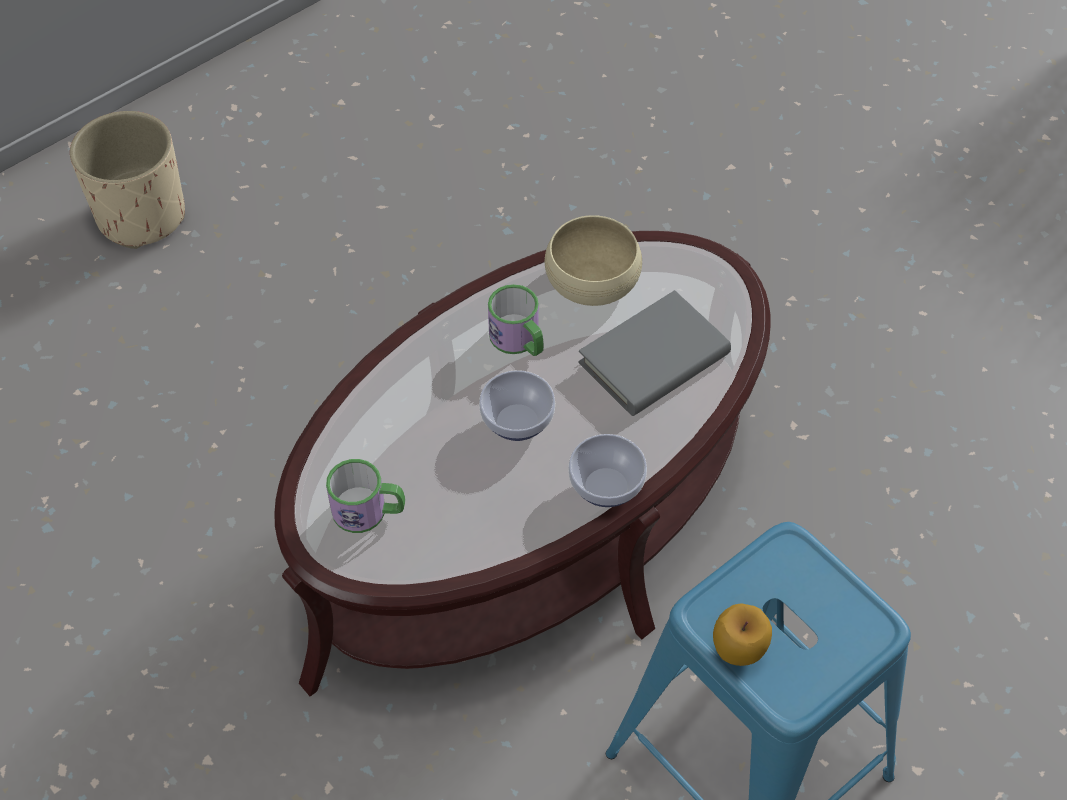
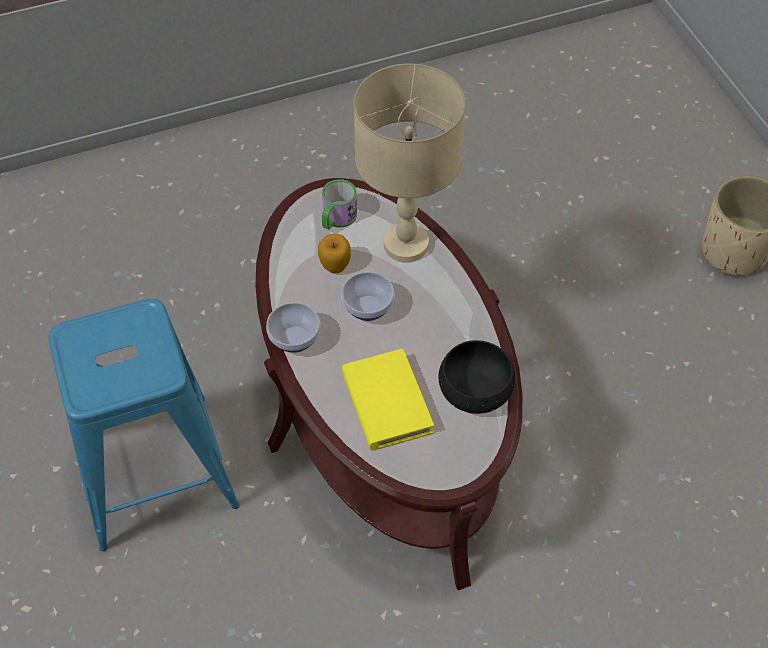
camera: 110 degrees right, 0 degrees up
(387, 412) = (406, 244): none -> beige table lamp
(519, 341) = (436, 329): mug -> none
(592, 280) = (475, 389): beige bowl -> black bowl
(654, 359) = (386, 402): grey book -> yellow book
(737, 653) = (112, 320): apple -> apple (335, 266)

